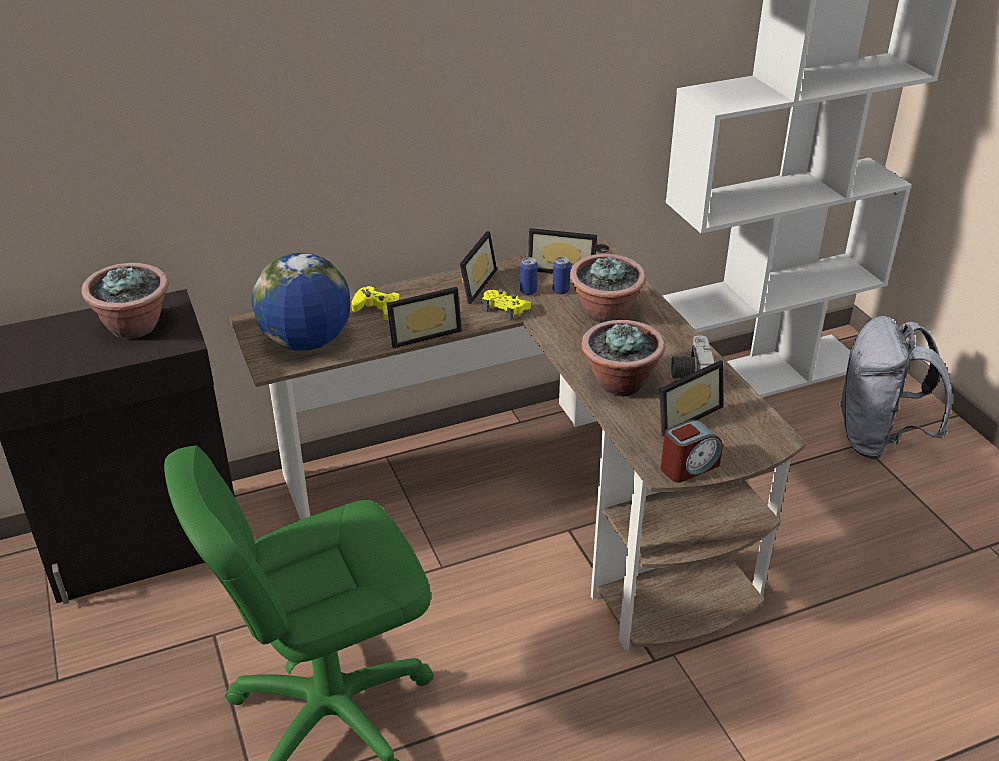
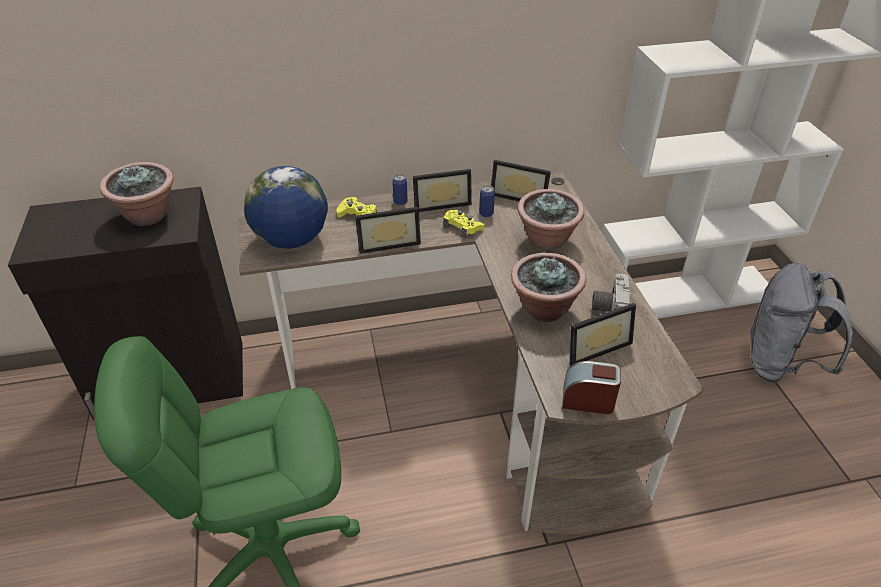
camera: 10 degrees right, 5 degrees up
(472, 284) = (441, 203): picture frame -> picture frame turned 45 degrees clockwise
(561, 290) = (513, 216): can -> can (400, 202)
(689, 467) = (588, 400): alarm clock -> alarm clock turned 150 degrees counterclockwise

